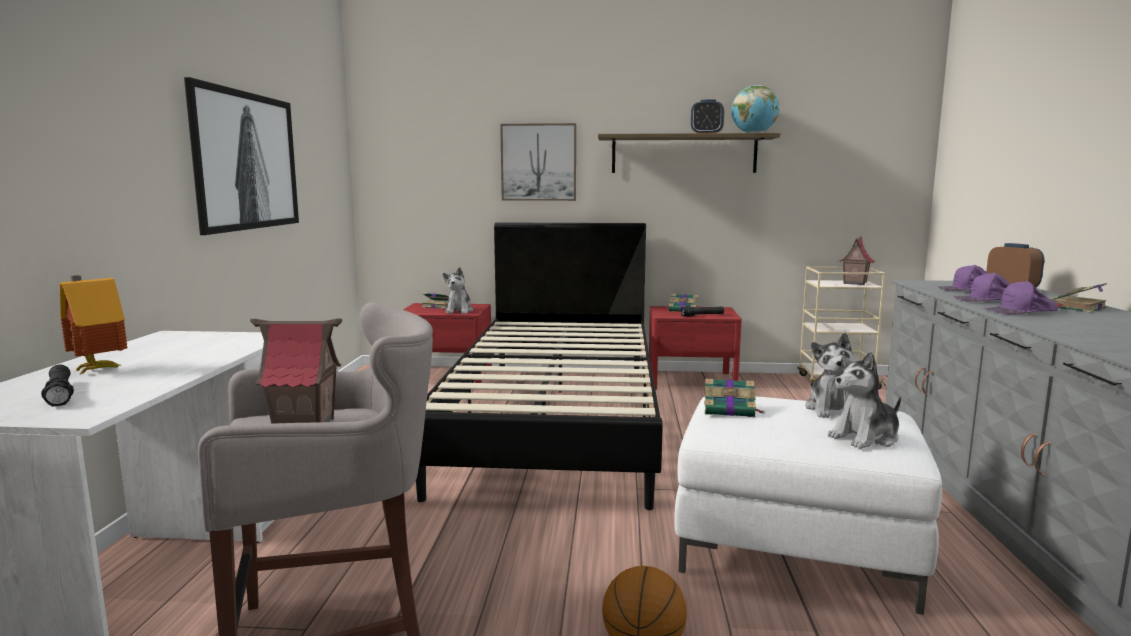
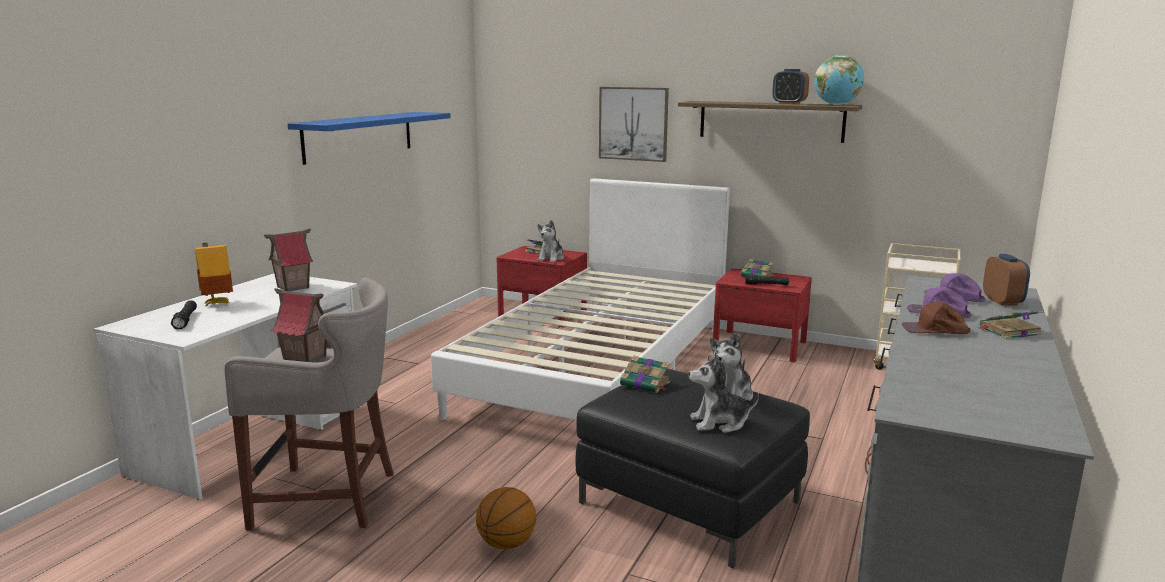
camera: 20 degrees right, 5 degrees up
(245, 161) = (359, 136): picture -> blue shelf
(556, 419) = (599, 368): black bed -> white bed
(795, 545) = (690, 502): white ottoman -> black ottoman
(854, 283) = (934, 266): toy house -> toy house (293, 287)
(1021, 312) = (935, 330): purple cap -> brown cap

